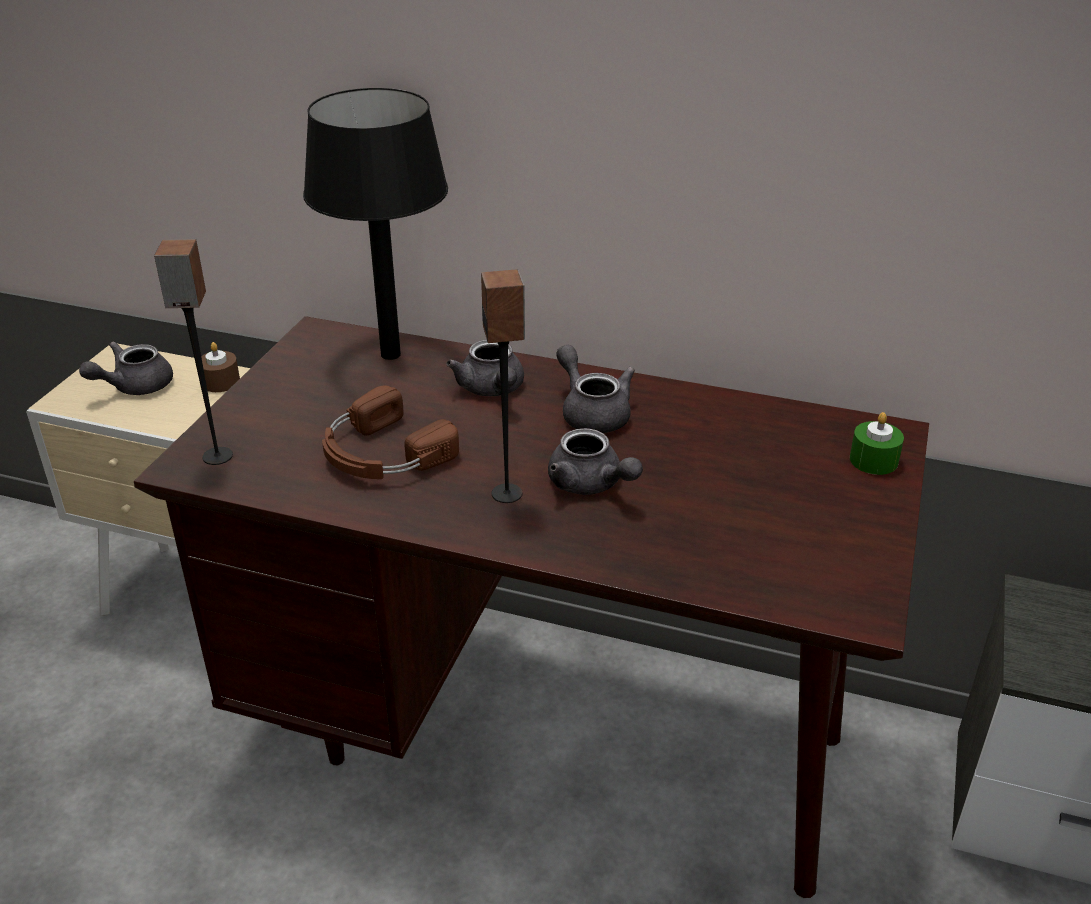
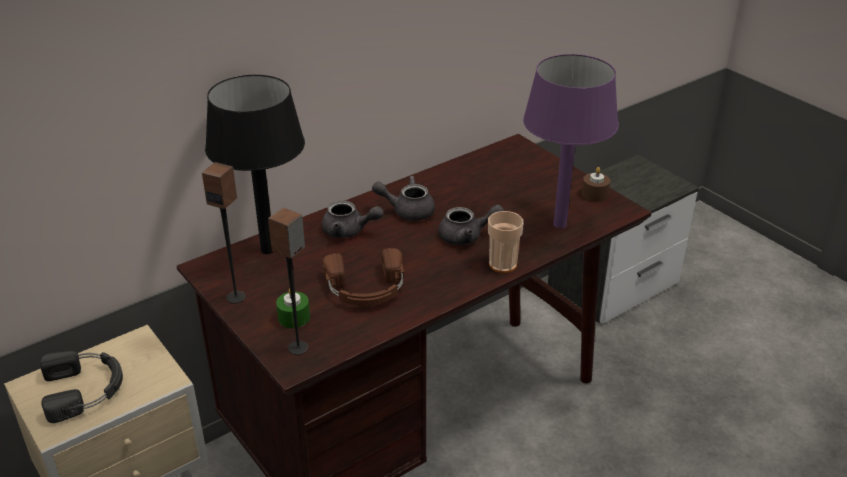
camera: 55 degrees left, 0 degrees up
(134, 386) = (85, 389): grey teapot -> black headphones
(220, 382) = (134, 347): brown candle -> brown candle (595, 194)
(507, 493) = (447, 262): speaker -> speaker (236, 297)
(557, 544) = (502, 264): none -> cup
(731, 559) = (559, 224): none -> purple table lamp
(873, 460) = (530, 158): green candle -> green candle (294, 317)

